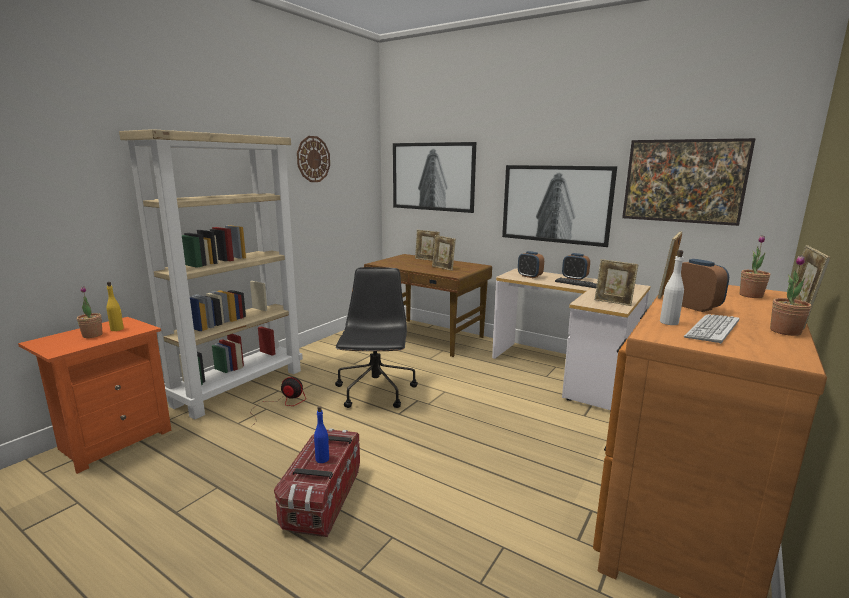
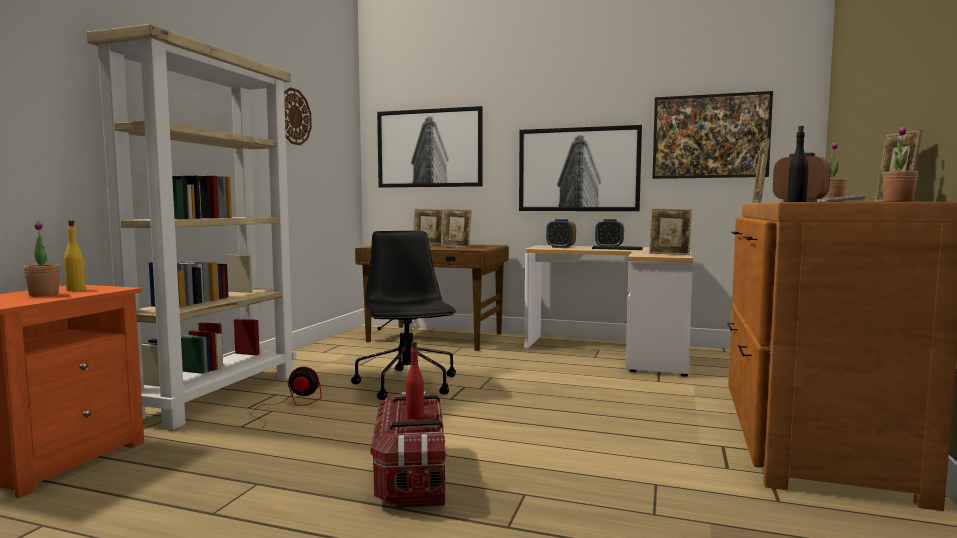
camera: 15 degrees left, 10 degrees down
(322, 459) = (415, 416): blue bottle -> red bottle
(668, 322) = (796, 201): white bottle -> black bottle

